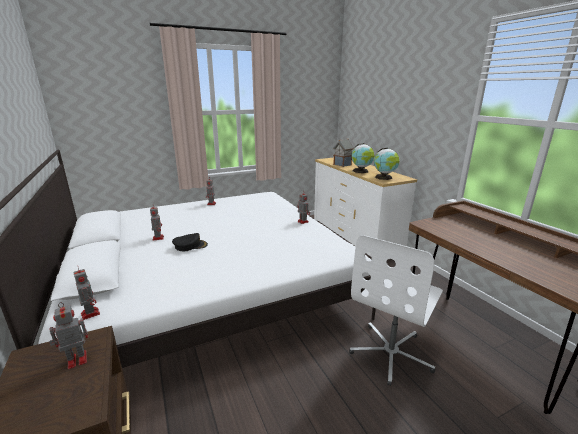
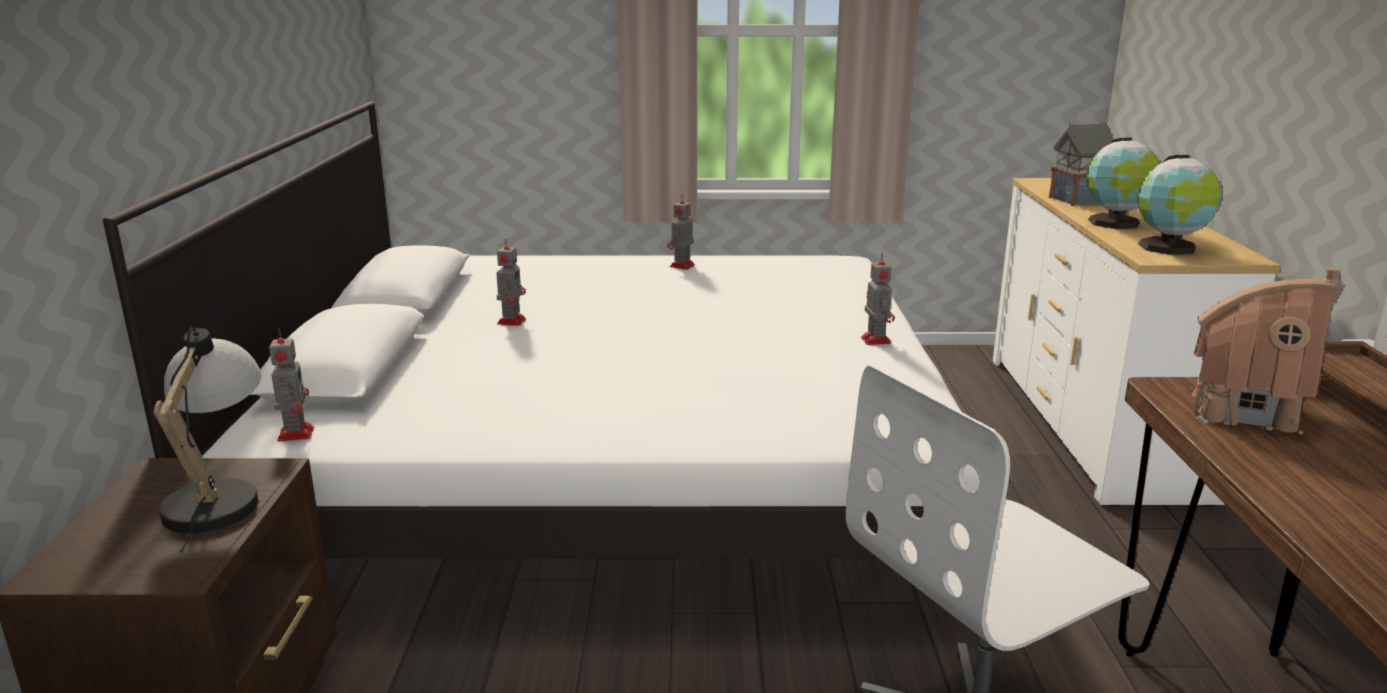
camera: 25 degrees right, 0 degrees up
(76, 360) = (219, 496): toy robot -> table lamp
(190, 245) = (563, 348): black cap -> none
(449, 227) = (1244, 410): none -> toy house

